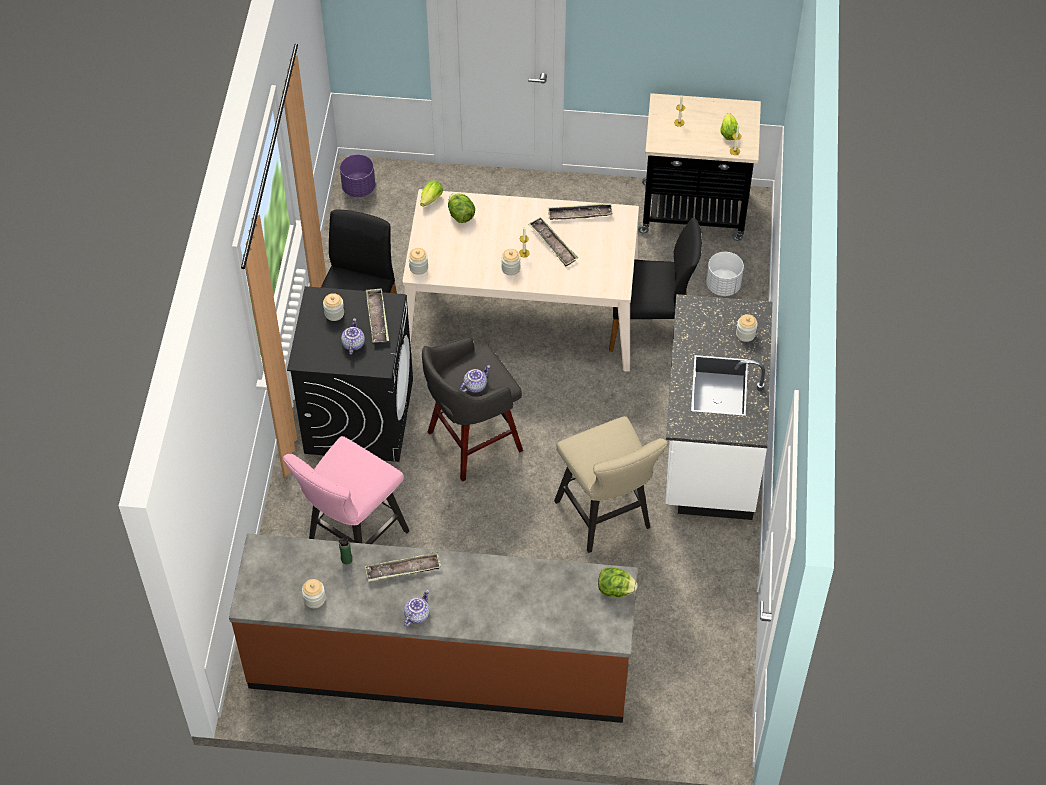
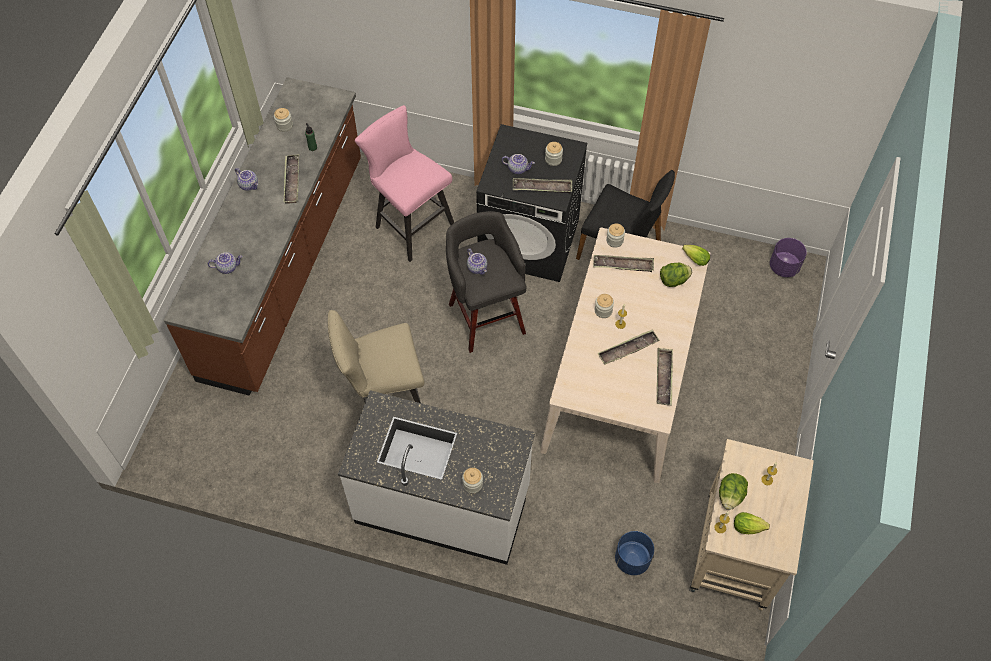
camera: 100 degrees right, 5 degrees up
(450, 257) = (623, 265): none -> tray
(543, 606) = (227, 267): none -> teapot
(615, 589) = (225, 320): lettuce -> lettuce (730, 496)
(650, 325) = (591, 481): black chair -> none
(693, 211) = (735, 553): black cart -> beige cart
(723, 286) = (632, 560): white planter -> blue planter

